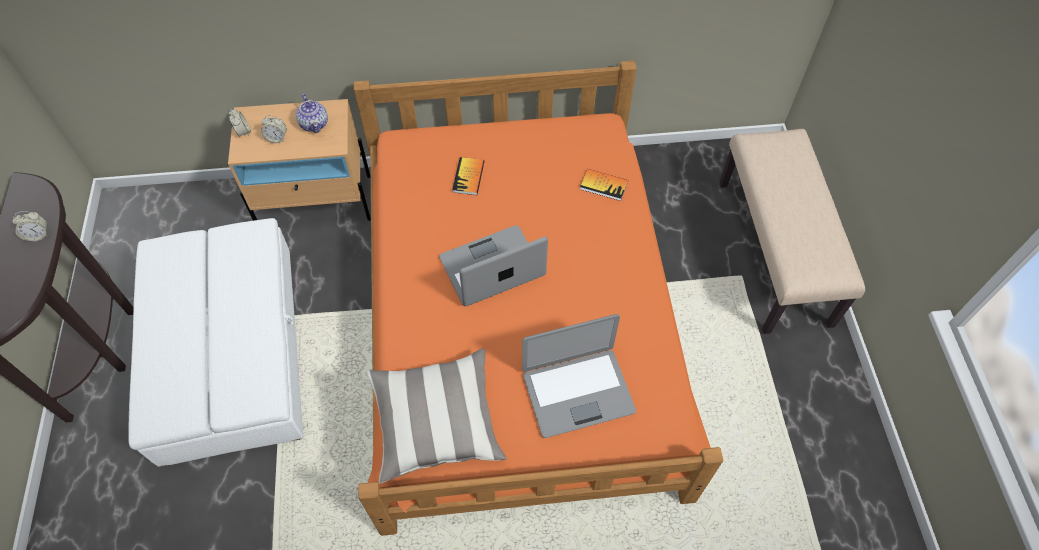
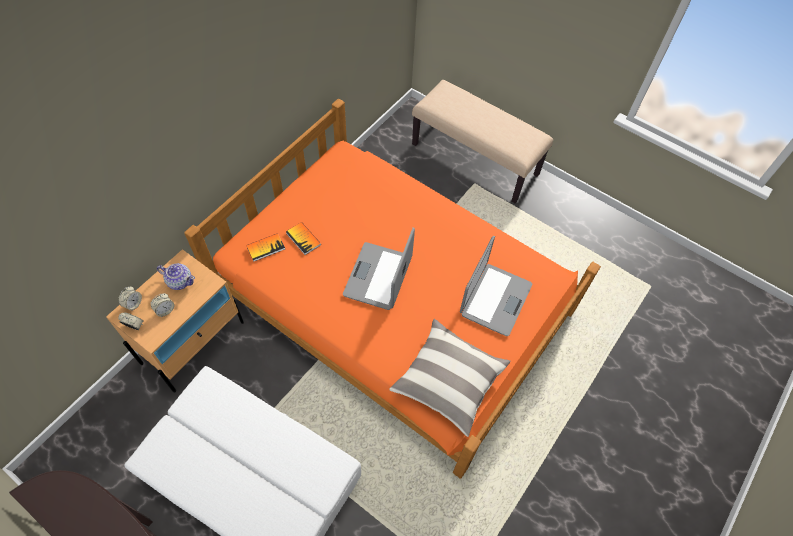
camera: 50 degrees left, 0 degrees up
(38, 235) = (96, 509): alarm clock -> alarm clock (133, 304)
(603, 185) = (382, 184): book -> book (266, 247)

